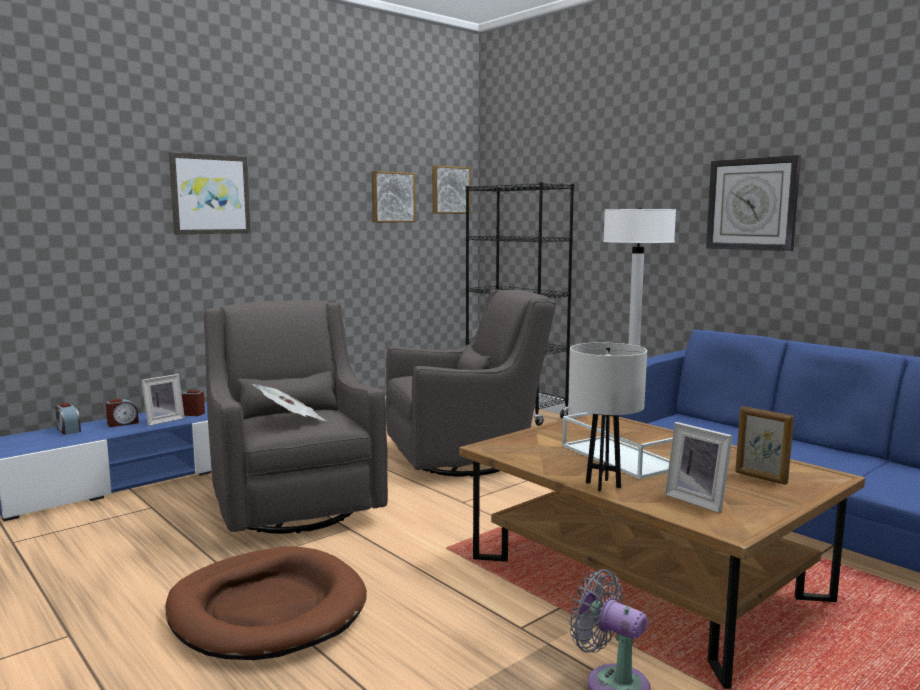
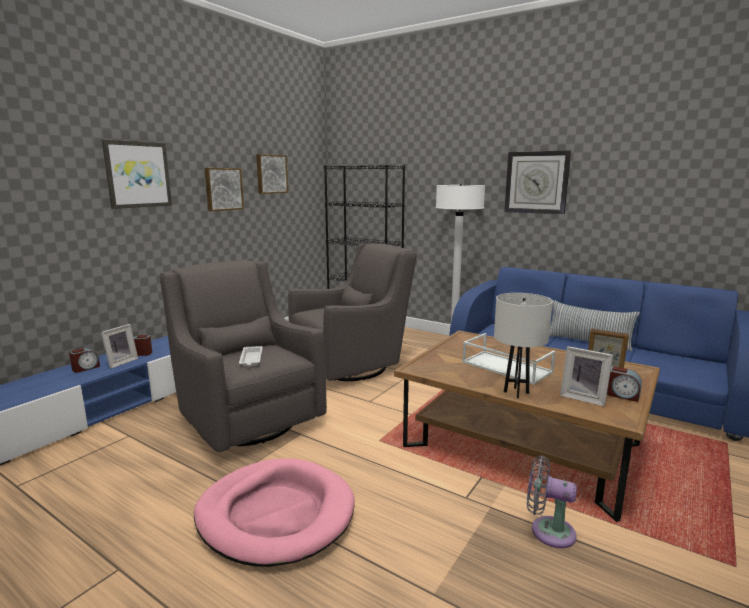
camera: 15 degrees left, 5 degrees up
(68, 430) = (39, 379): alarm clock -> alarm clock (622, 395)
(267, 610) = (276, 514): brown dog bed -> pink dog bed
(291, 421) = (251, 359): newspaper -> white tray
(450, 190) = (309, 168): picture -> picture (223, 189)
(813, 447) = (588, 342): none -> pillow

